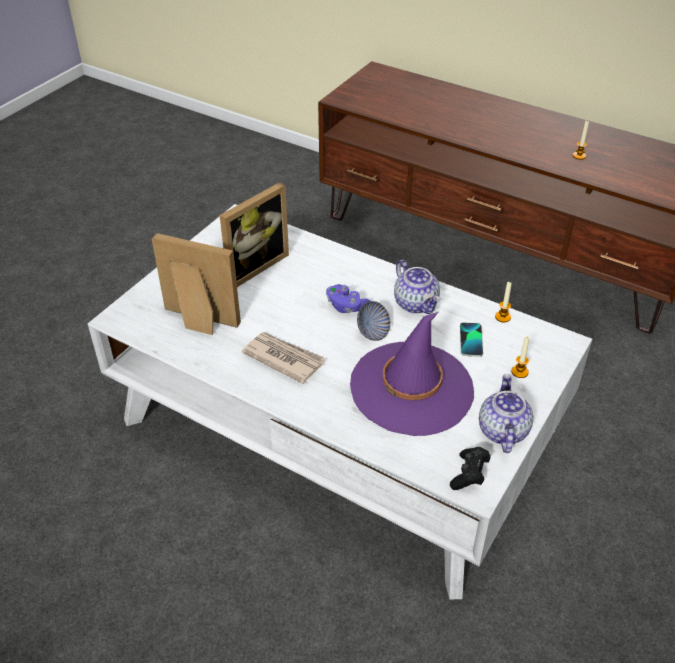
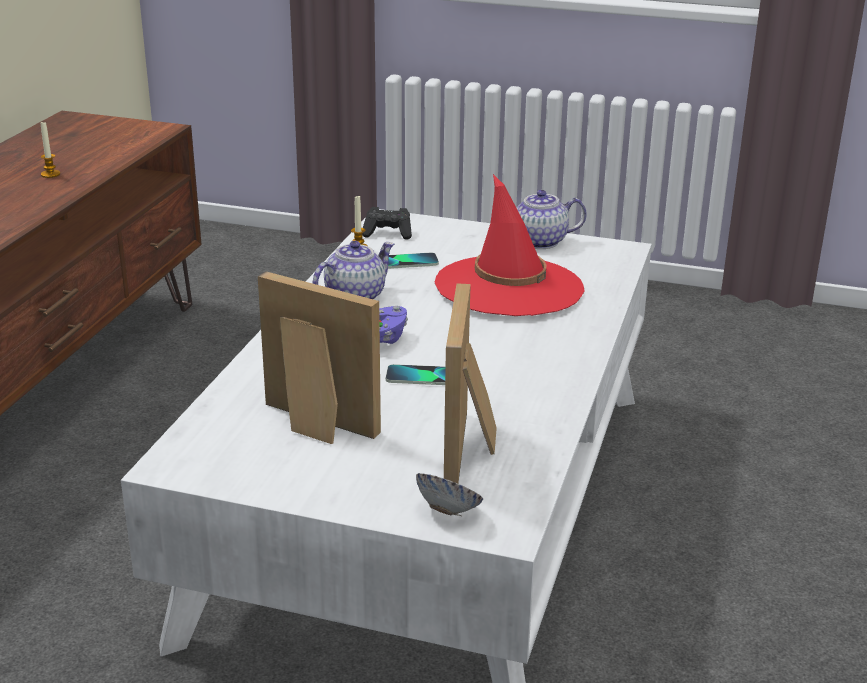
camera: 105 degrees left, 15 degrees down
(283, 358) = (508, 368): newspaper -> none
(289, 315) = (420, 377): none -> phone
(373, 332) = (424, 317): bowl -> bowl (448, 511)
(412, 388) = (509, 287): purple hat -> red hat
(469, 475) = (609, 253): black game controller -> black game controller (388, 233)
(519, 372) = (447, 237): candle -> none

